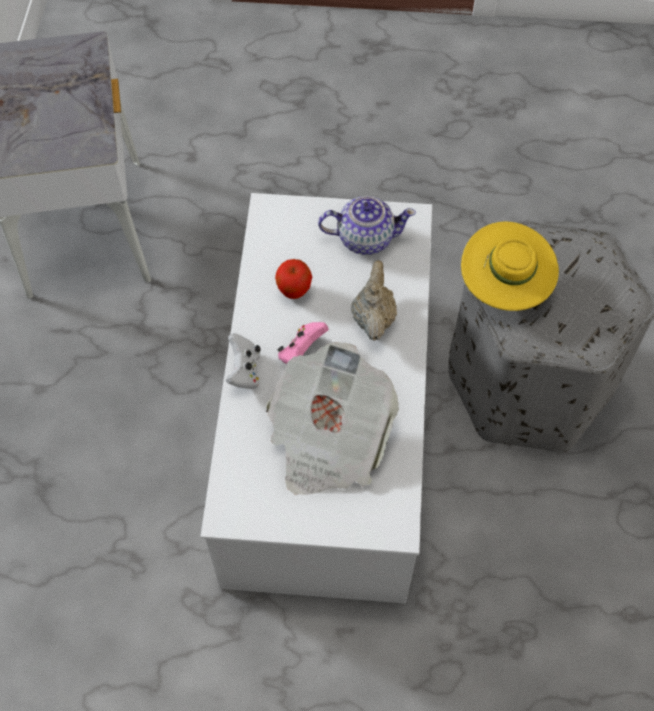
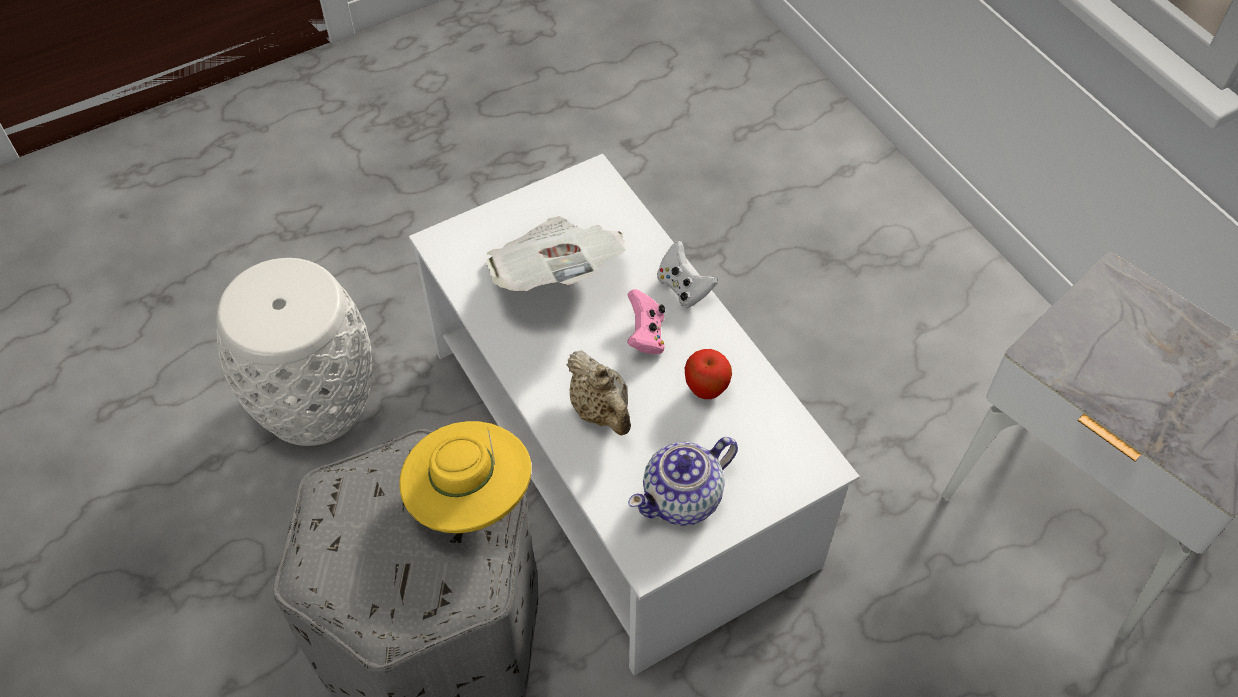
camera: 145 degrees right, 5 degrees down
(526, 620) = (315, 402): none -> white stool

